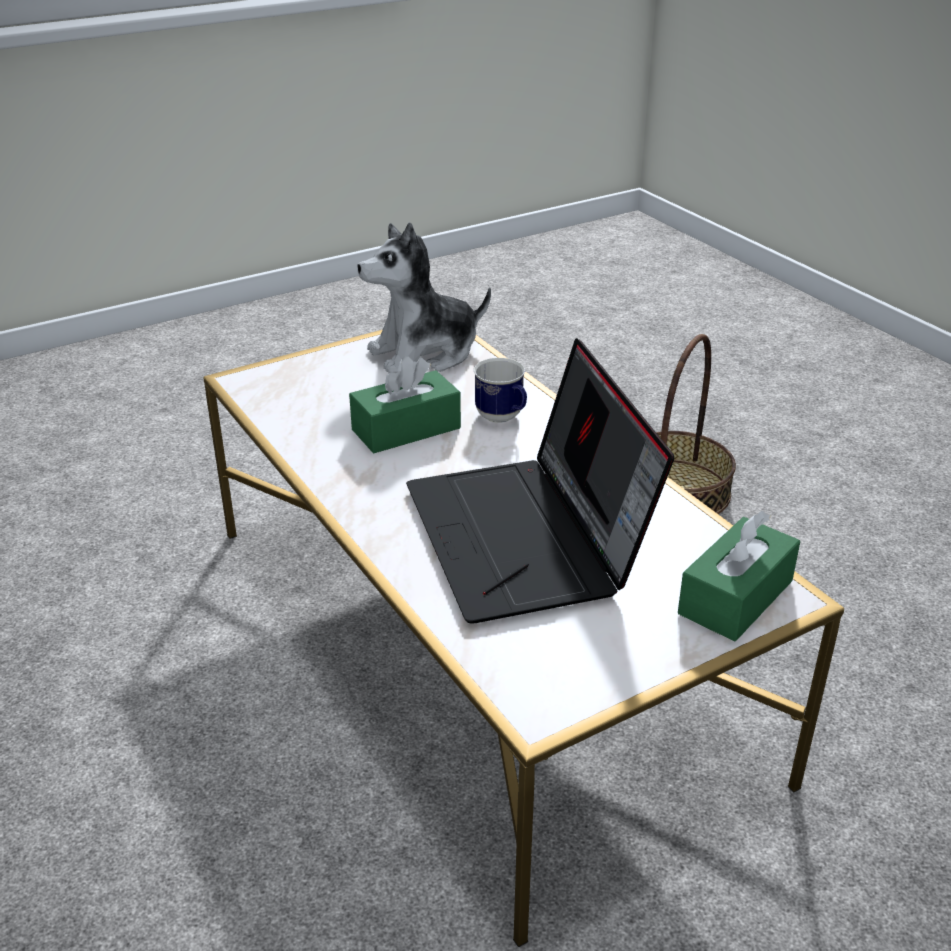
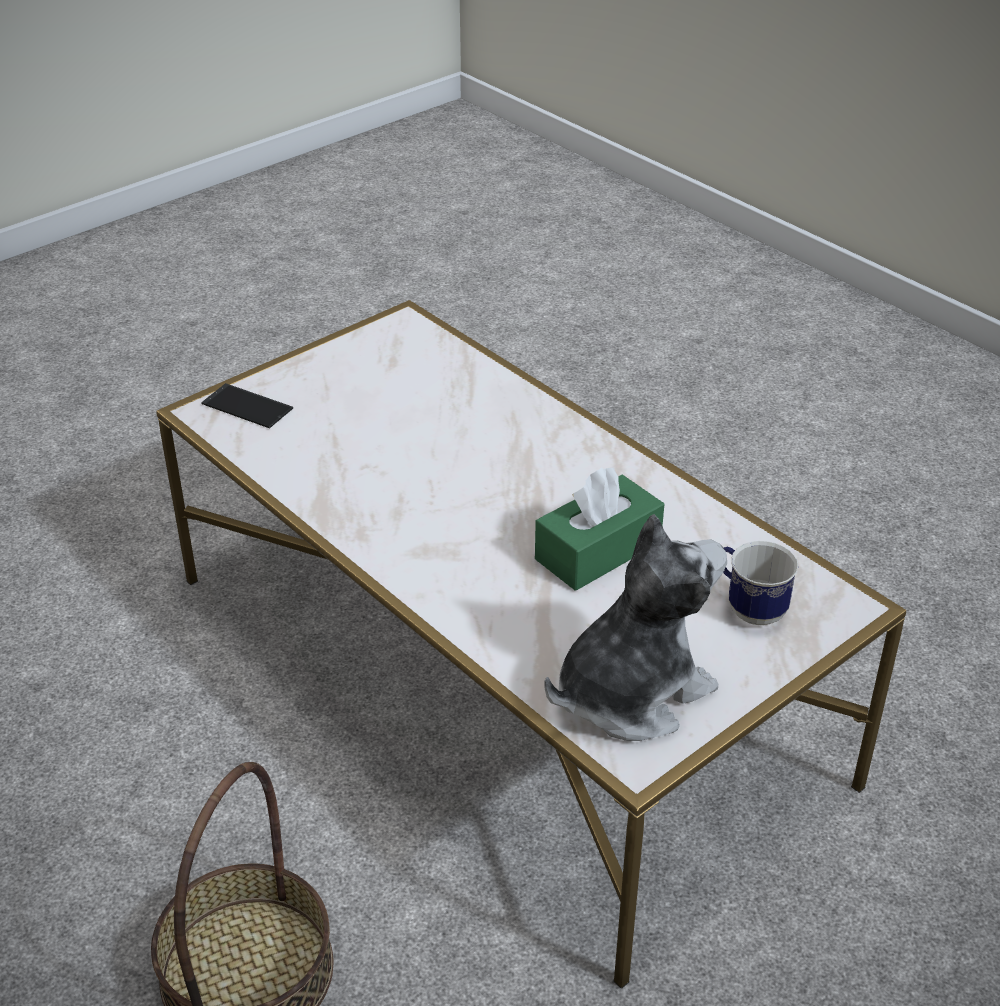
camera: 170 degrees right, 5 degrees up
(503, 418) = (486, 581): mug -> mug (749, 608)
(529, 539) = (430, 438): laptop -> none
(735, 597) = (247, 406): green tissue box -> phone

